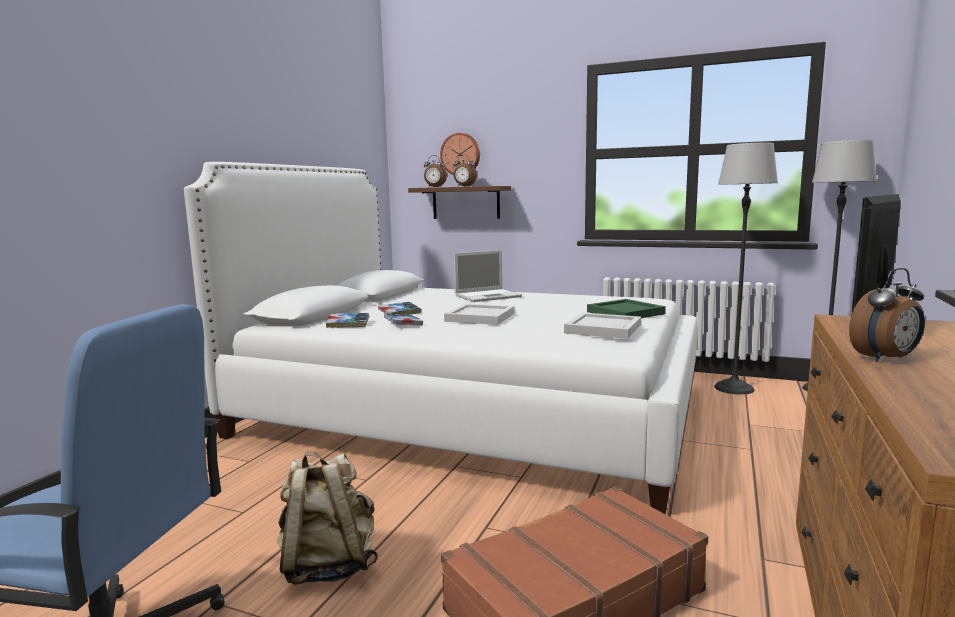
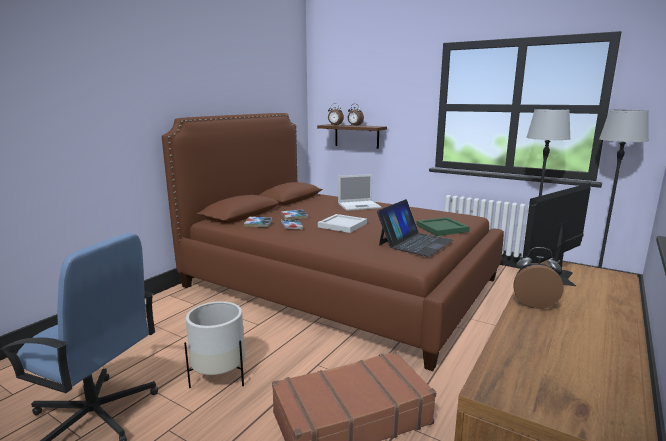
camera: 10 degrees right, 5 degrees up
(328, 566) = (219, 377): beige backpack -> white planter
(461, 154) = (354, 102): wall clock -> none
(472, 411) = (339, 283): white bed -> brown bed
(602, 328) = (415, 242): white tray -> laptop
(886, 359) = (533, 303): alarm clock -> alarm clock turned 150 degrees counterclockwise

